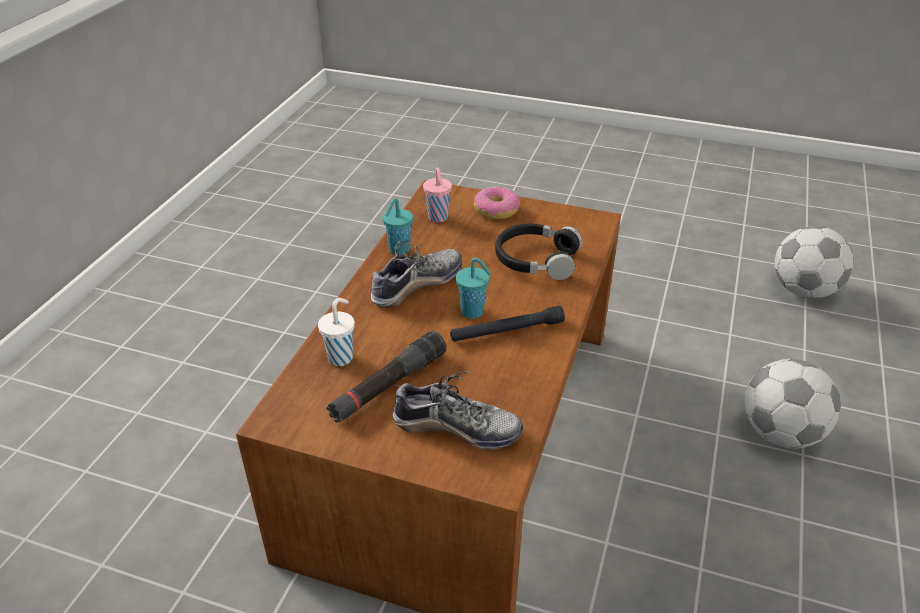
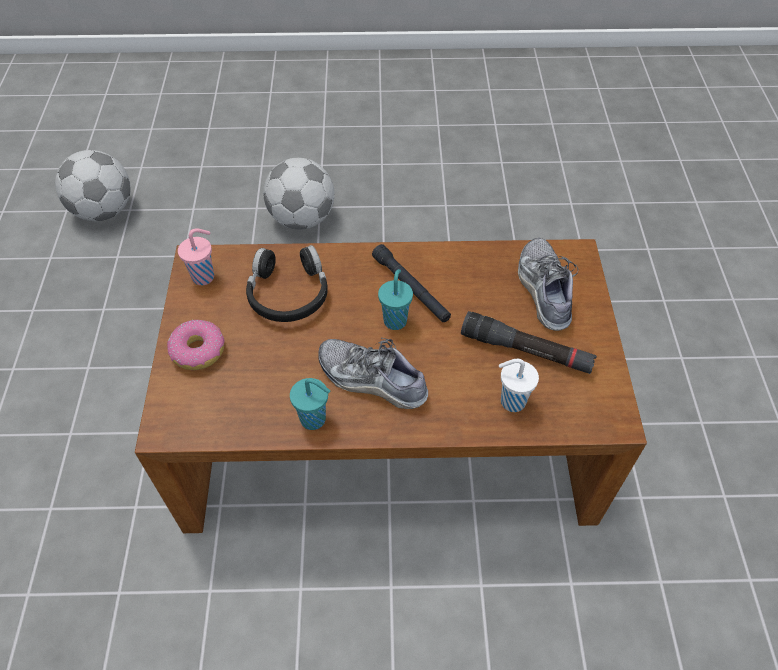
camera: 110 degrees left, 15 degrees up
(438, 218) = (231, 403): pink cup -> pink cup (204, 276)

